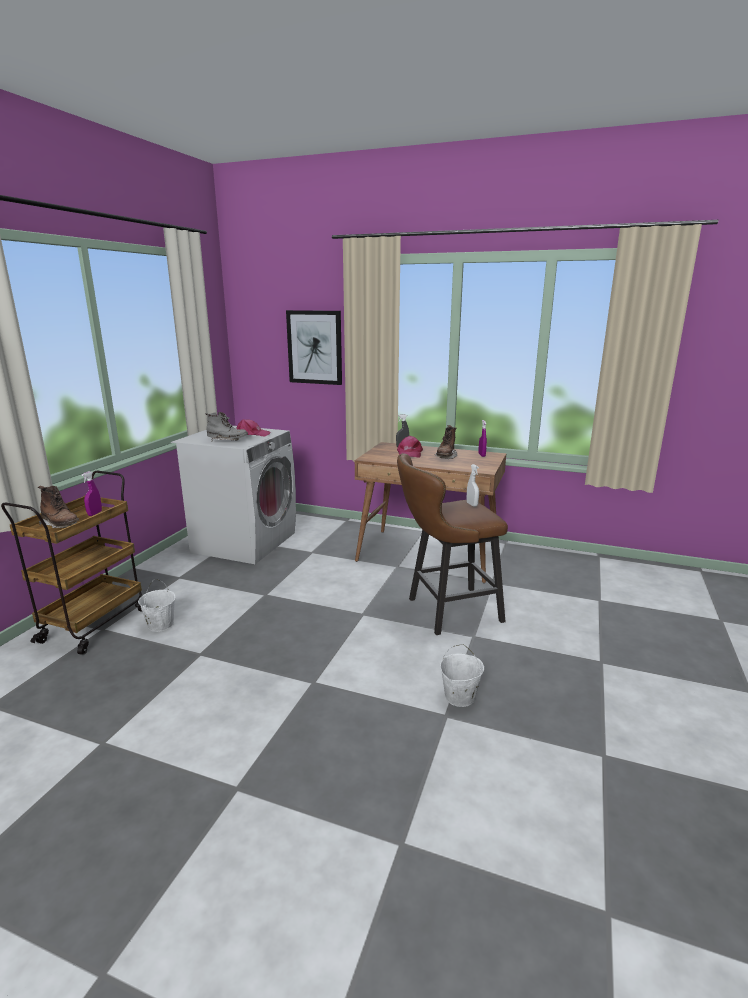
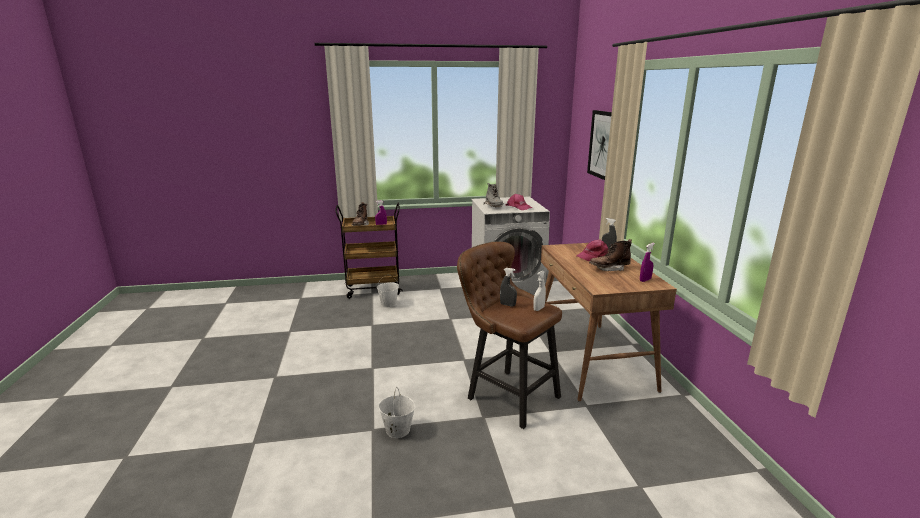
camera: 60 degrees right, 0 degrees up
(451, 513) = (507, 305): none -> grey spray bottle

